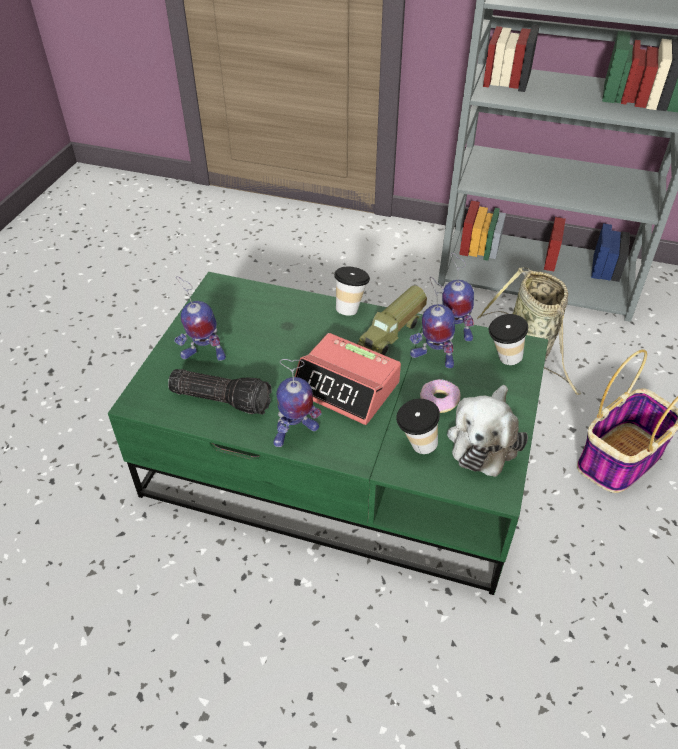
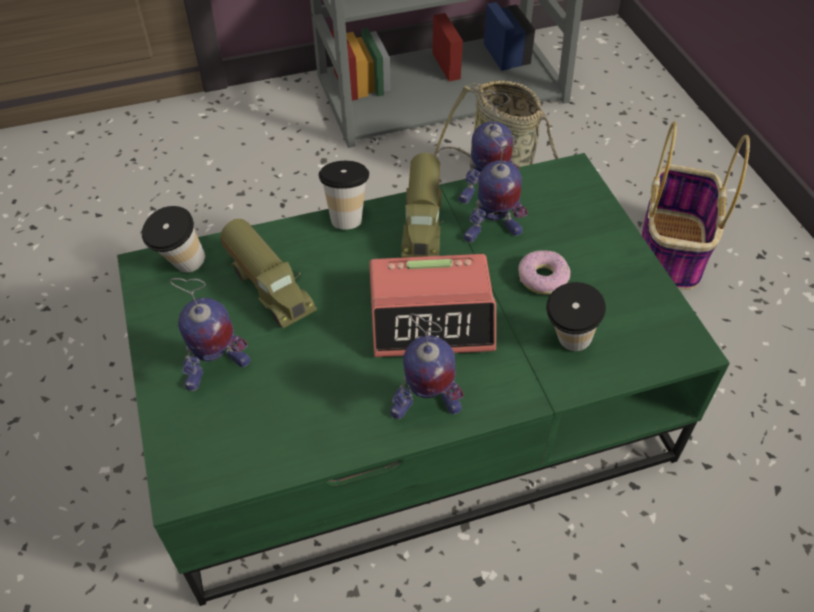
camera: 35 degrees left, 5 degrees up
(222, 398) = (295, 414): flashlight -> none
(270, 326) = (270, 287): none -> toy truck
(295, 434) = (425, 408): toy robot -> toy robot turned 60 degrees clockwise
(484, 440) = (625, 298): plush toy -> none
(502, 359) = (562, 197): cup -> cup (181, 267)

